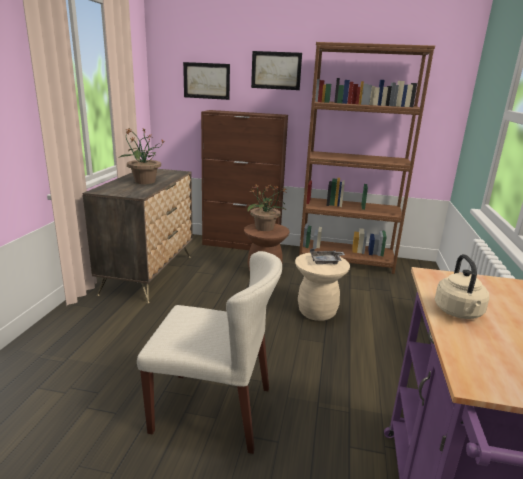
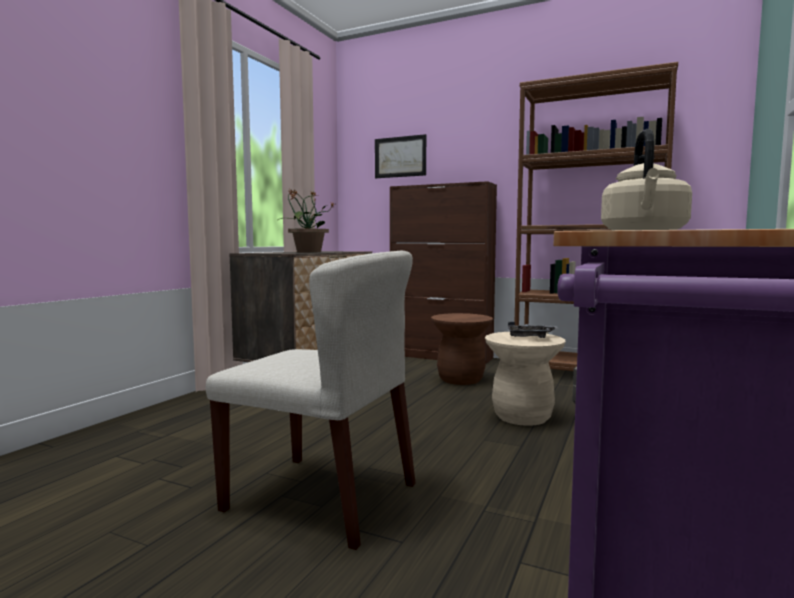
camera: 15 degrees right, 15 degrees down
(265, 228) = (460, 316): potted plant -> none
(276, 70) = (480, 134): picture -> none

